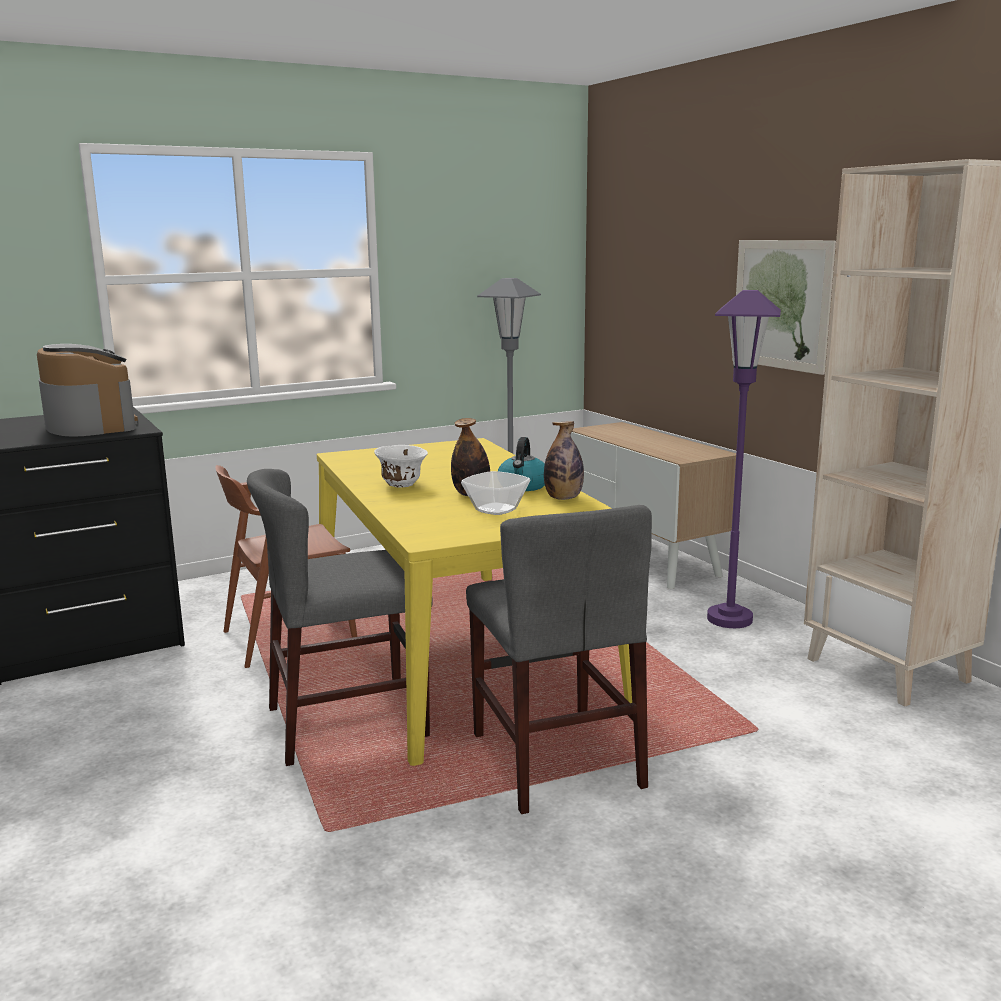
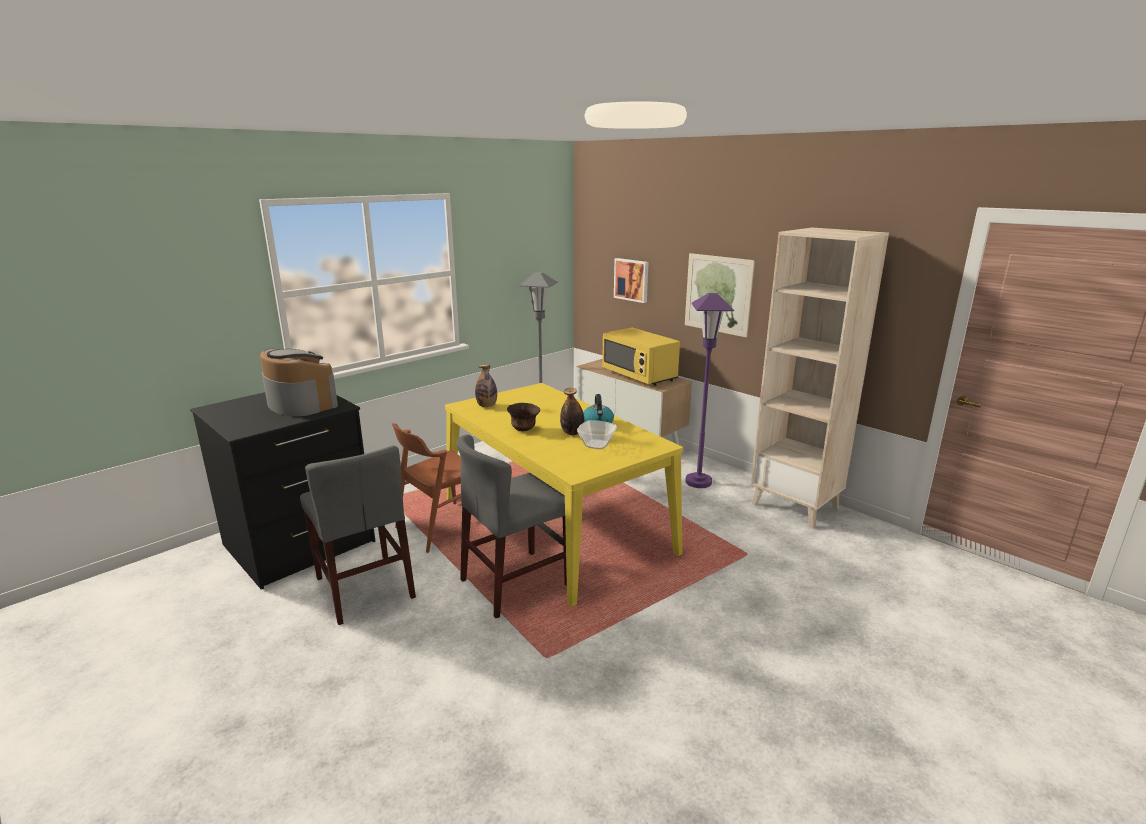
camera: 15 degrees left, 5 degrees up
(402, 485) = (524, 429): white bowl -> brown bowl
(555, 760) = (650, 589): grey chair -> grey chair (364, 587)
(563, 498) = (629, 431): bottle -> bottle (487, 406)
(658, 444) = (639, 376): none -> yellow microwave
(660, 293) = (632, 280): none -> picture

